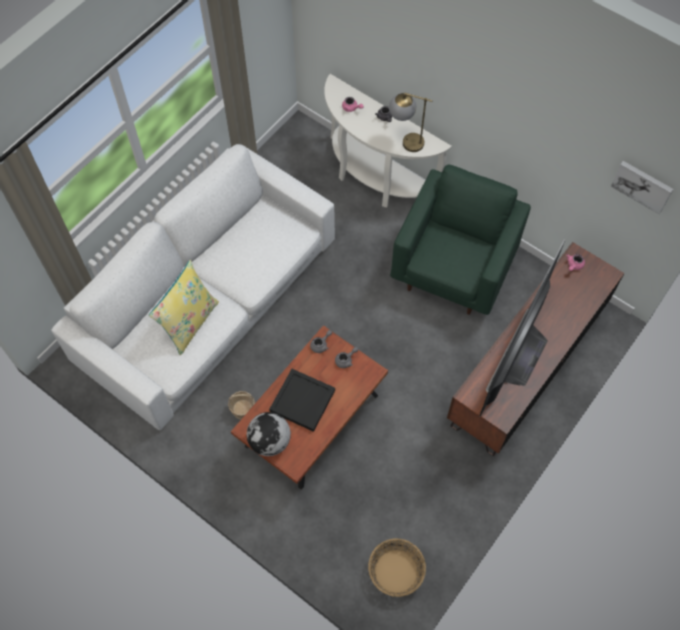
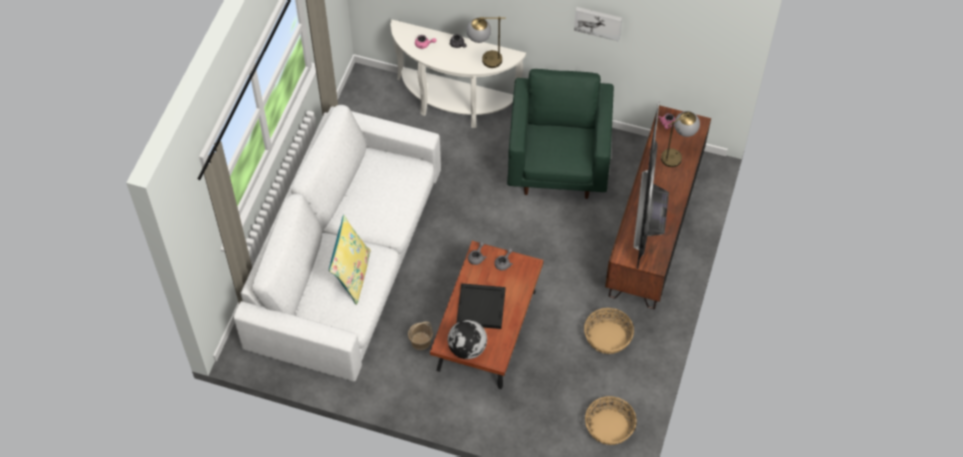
camera: 20 degrees left, 5 degrees down
(432, 470) = (607, 337): none -> basket
(572, 302) = (677, 155): none -> table lamp
(642, 185) = (705, 38): picture -> picture (598, 22)

